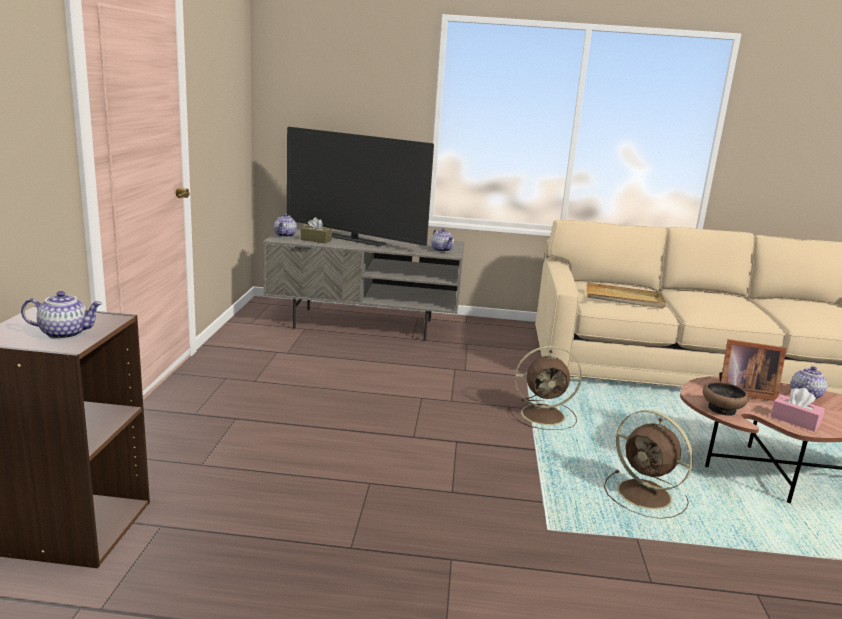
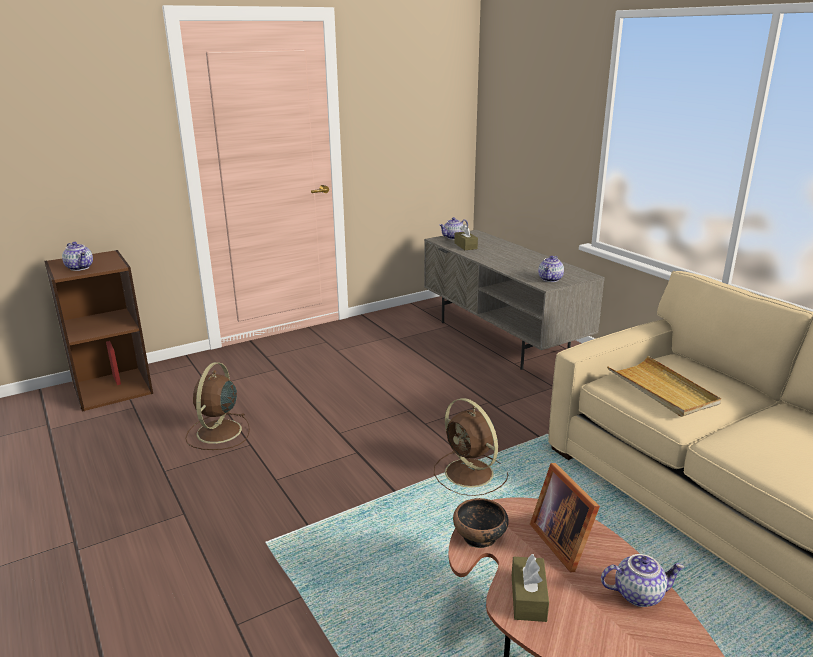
camera: 55 degrees right, 5 degrees up
(354, 240) = (498, 252): television -> none
(646, 495) = (388, 581): brown fan -> brown fan (218, 433)
(795, 420) = (528, 598): pink tissue box -> brown tissue box

